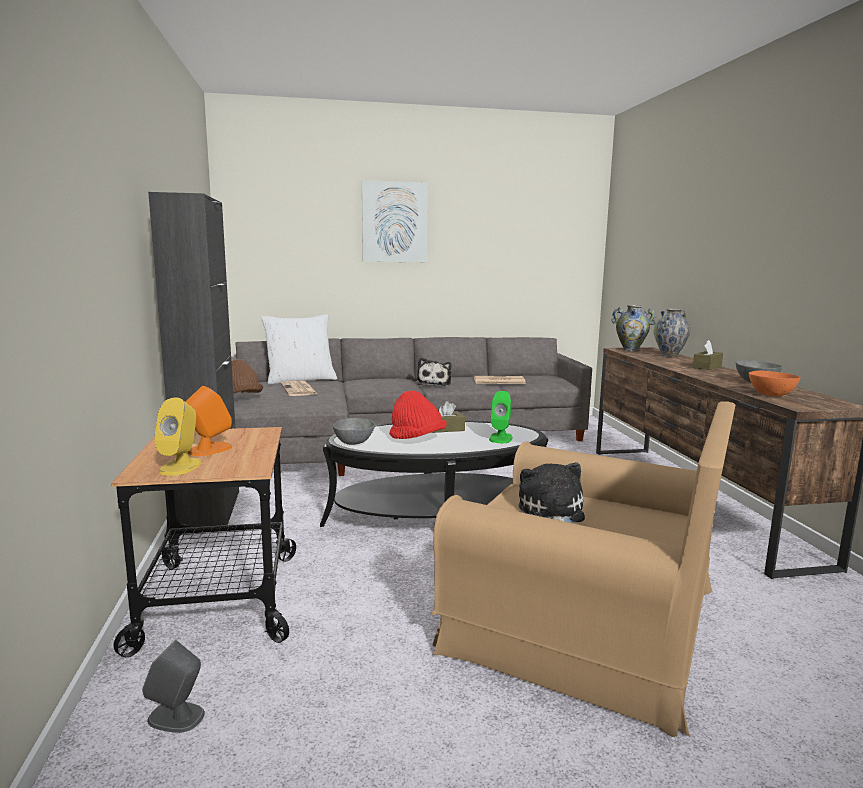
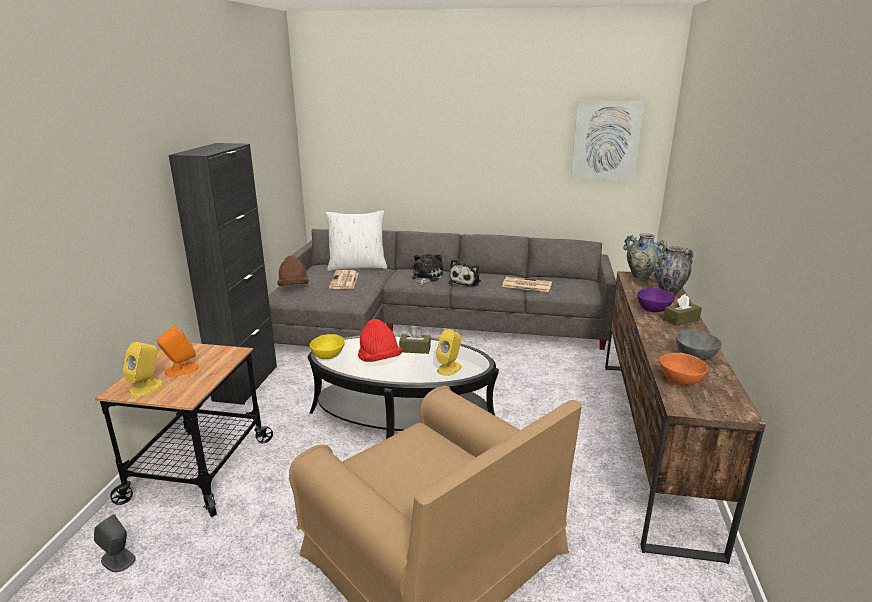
camera: 20 degrees right, 10 degrees up
(354, 442) = (329, 356): grey bowl -> yellow bowl
(394, 222) = (450, 125): picture -> picture (606, 140)
(501, 438) = (449, 368): green speaker -> yellow speaker
(551, 514) = (421, 463): plush toy -> plush toy (426, 277)
(674, 363) = (654, 309): none -> purple bowl

